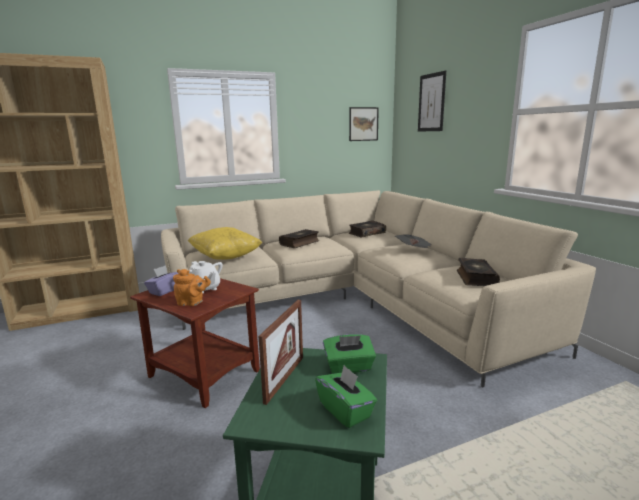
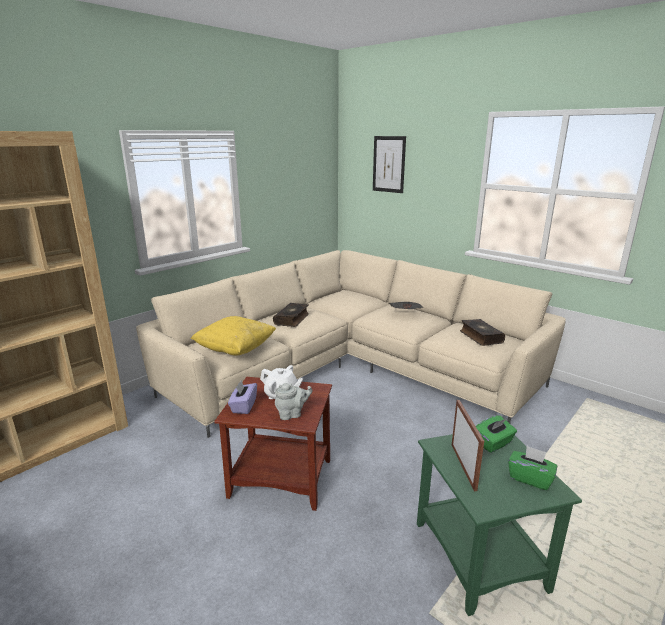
camera: 25 degrees left, 5 degrees up
(192, 303) = (292, 414): orange teapot -> grey teapot
(363, 124) = (314, 181): picture -> none
(366, 233) = (342, 298): book -> none

